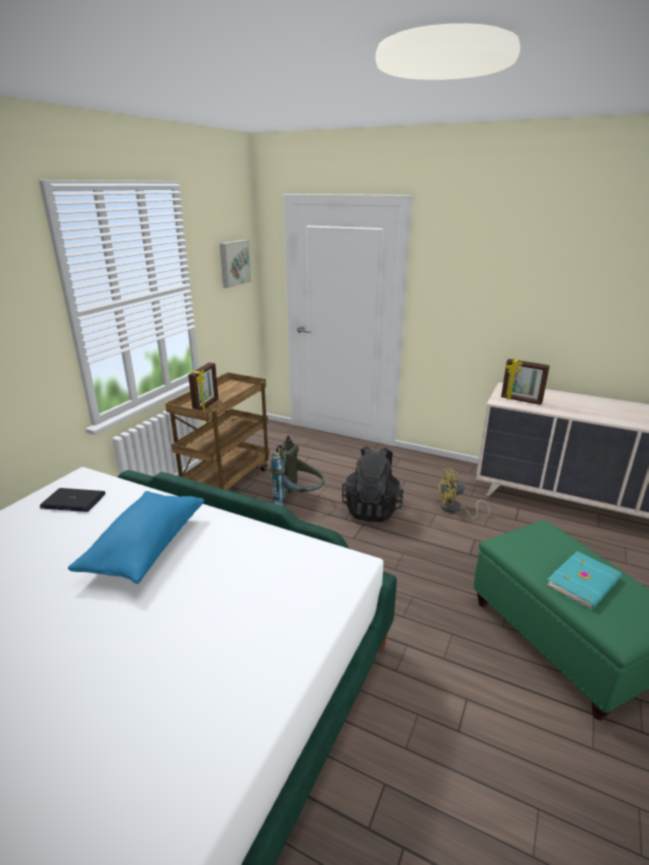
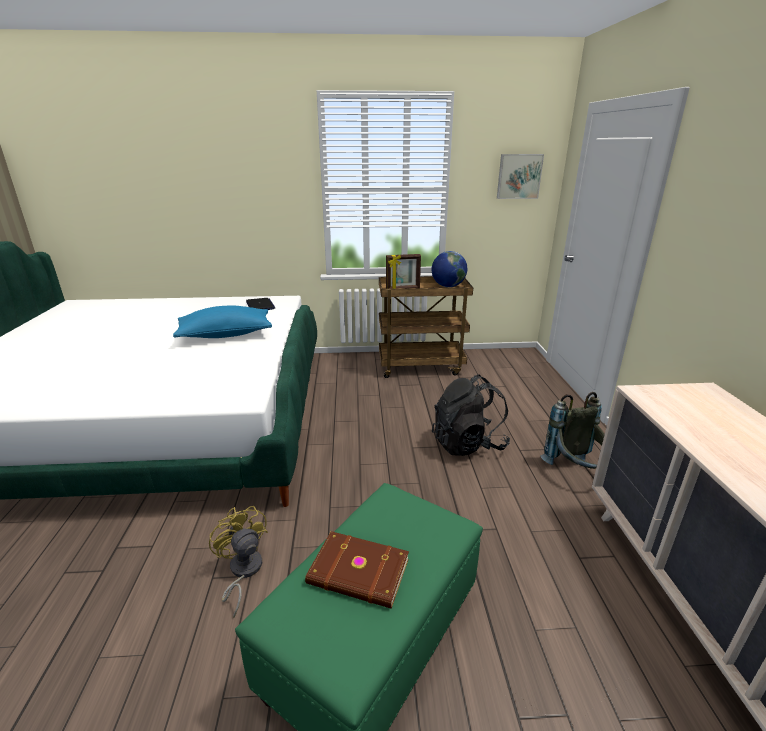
camera: 60 degrees right, 0 degrees up
(231, 387) = (448, 286): none -> globe
(299, 500) = (434, 404): grey backpack -> grey backpack (575, 471)
(454, 509) = (536, 499): yellow fan -> yellow fan (243, 572)
(521, 400) = (675, 406): picture frame -> none
(584, 583) = (358, 573): turquoise book -> brown book

